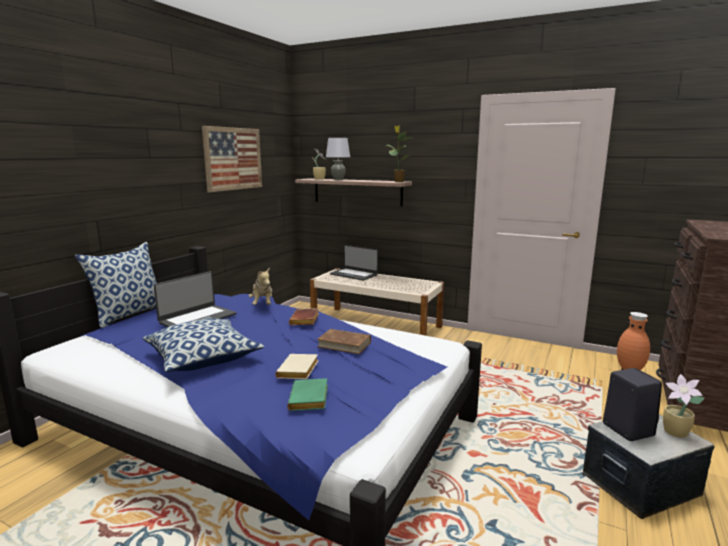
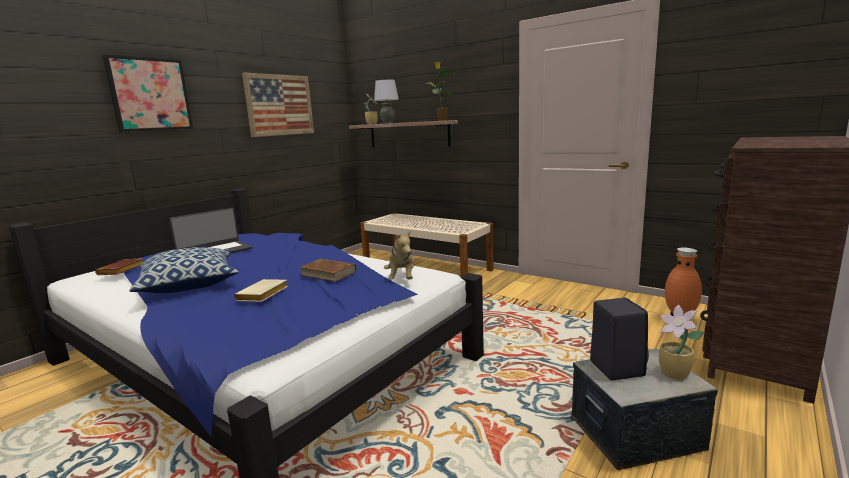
camera: 10 degrees right, 0 degrees up
(118, 149) = (150, 94): none -> picture
(129, 315) = (162, 250): pillow -> none
(262, 304) = (285, 240): plush toy -> plush toy (402, 278)
(305, 320) = (310, 253): brown book -> brown book (121, 271)
(310, 400) = (250, 320): green book -> none
(354, 274) = (406, 218): laptop -> none

